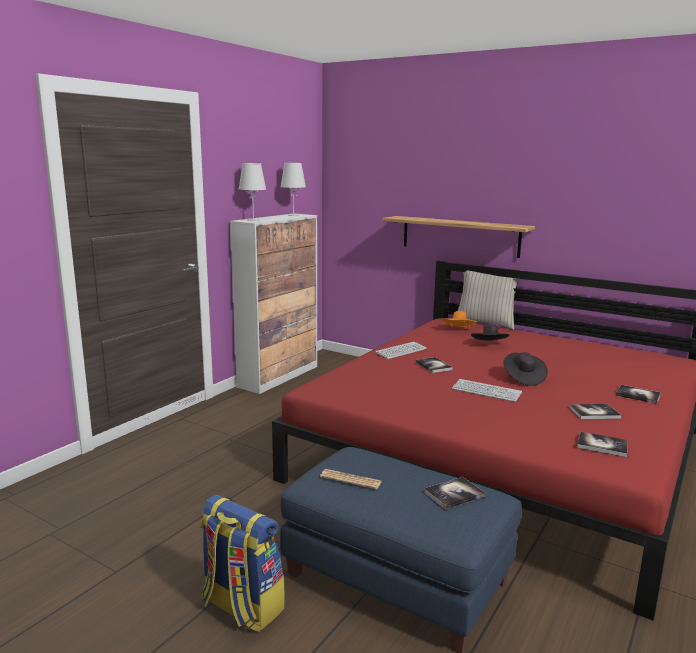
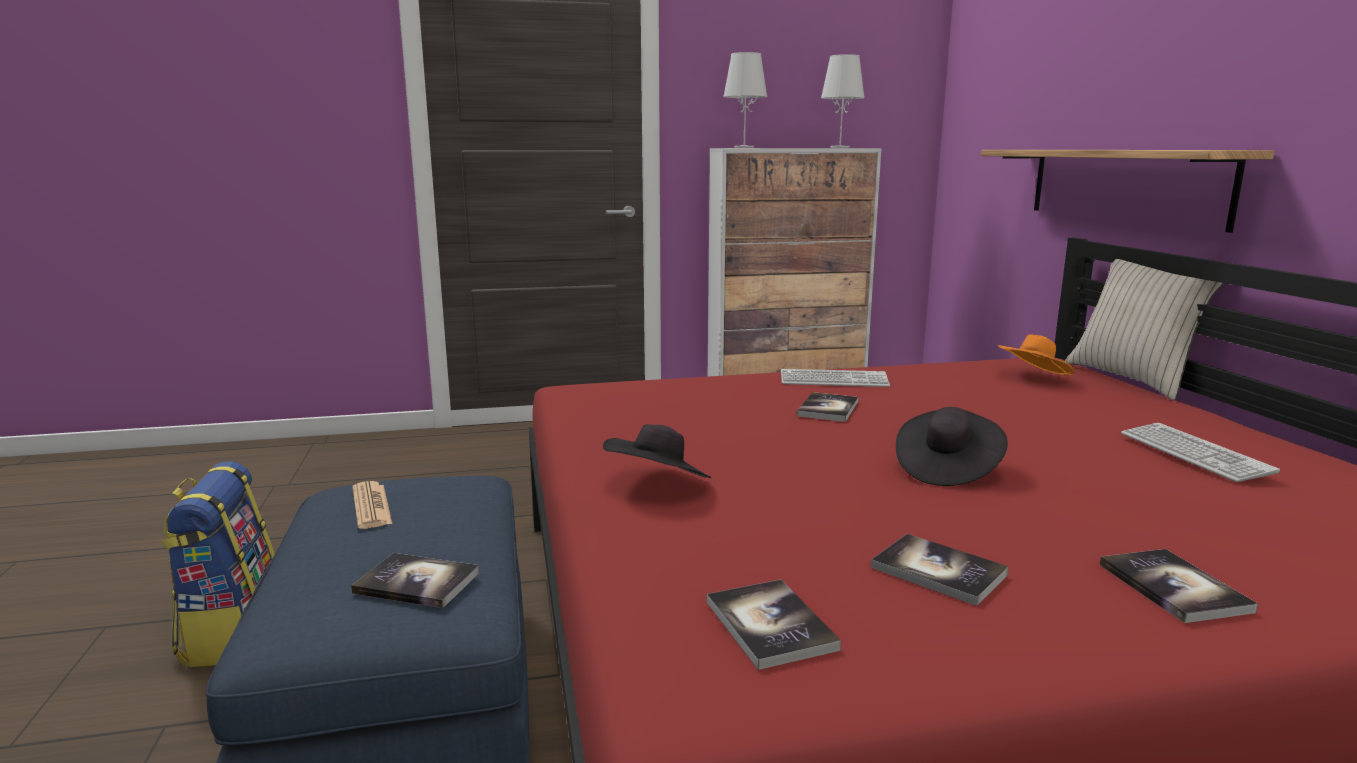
camera: 45 degrees right, 0 degrees up
(486, 391) = (812, 465): keyboard -> keyboard (1194, 454)
(489, 345) = (1035, 409): black hat -> black hat (658, 485)

